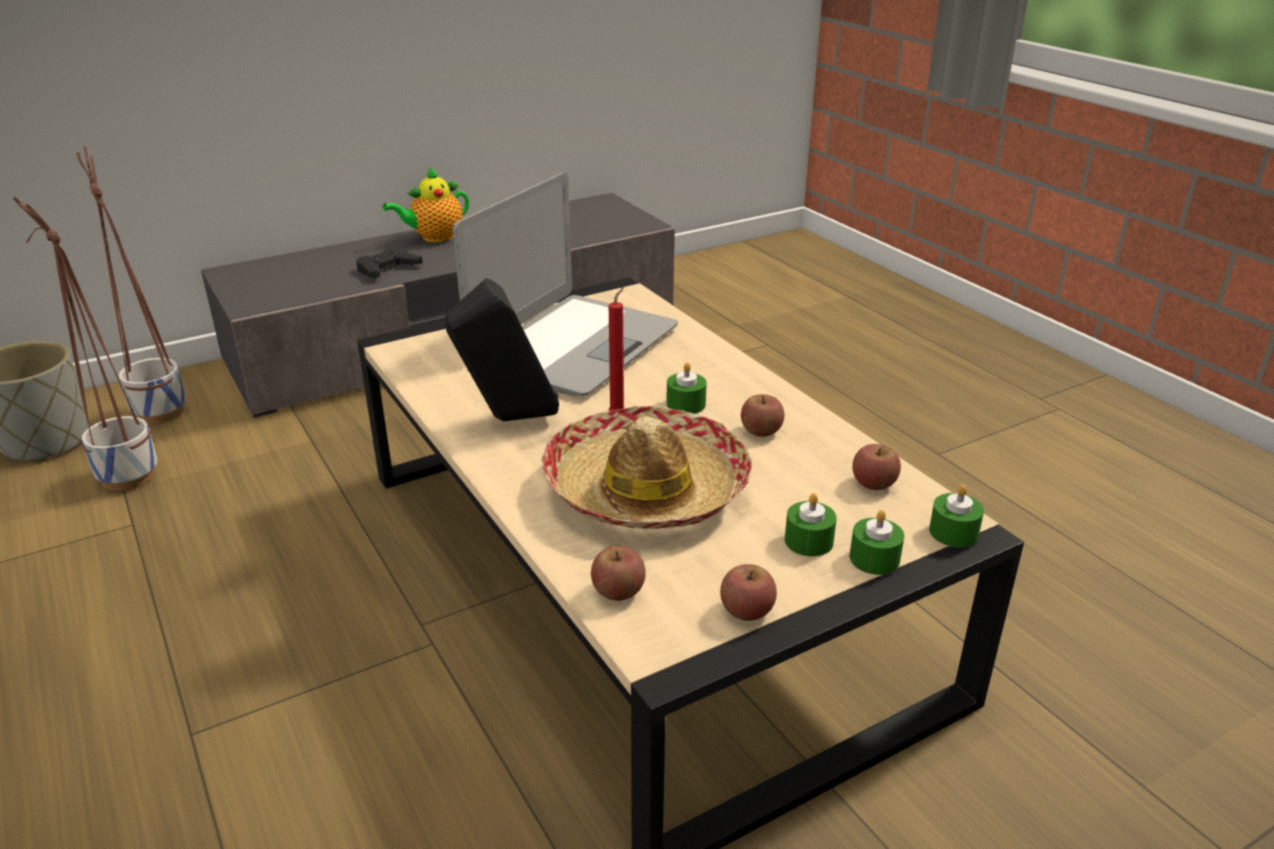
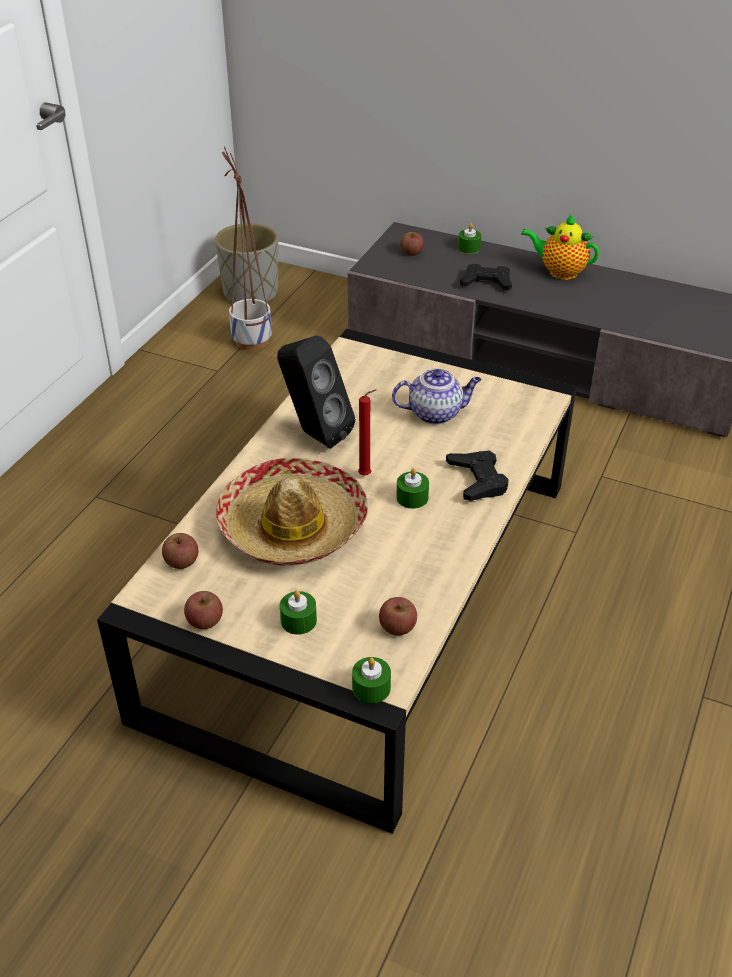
camera: 55 degrees right, 10 degrees up
(159, 413) = (317, 308): planter -> none
(573, 346) = (436, 413): laptop -> teapot
(701, 364) = (477, 480): none -> black game controller
(761, 431) = (413, 547): apple -> apple (411, 252)
(874, 558) = (305, 658): green candle -> green candle (469, 248)

